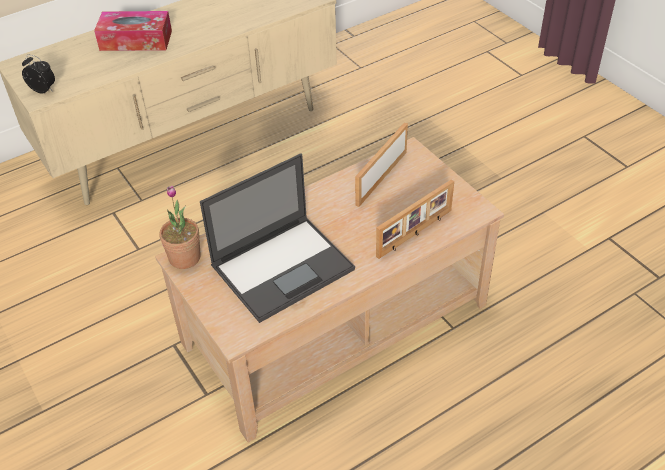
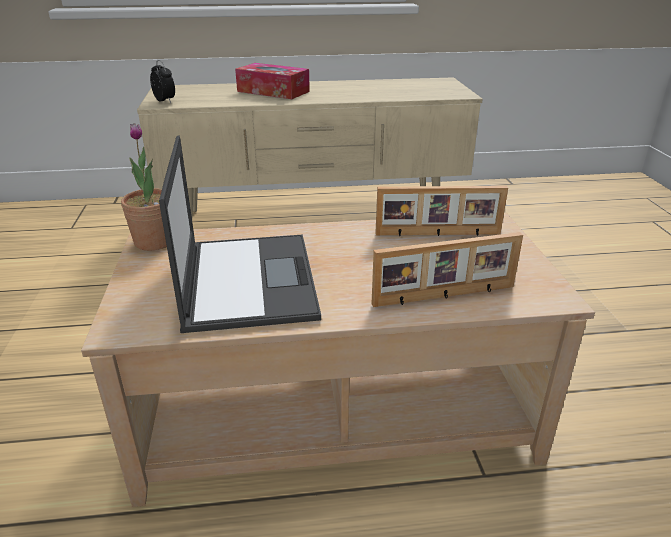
camera: 25 degrees right, 15 degrees down
(284, 267) = (248, 279): laptop -> laptop turned 90 degrees counterclockwise
(380, 177) = (438, 234): picture frame -> picture frame turned 150 degrees counterclockwise

